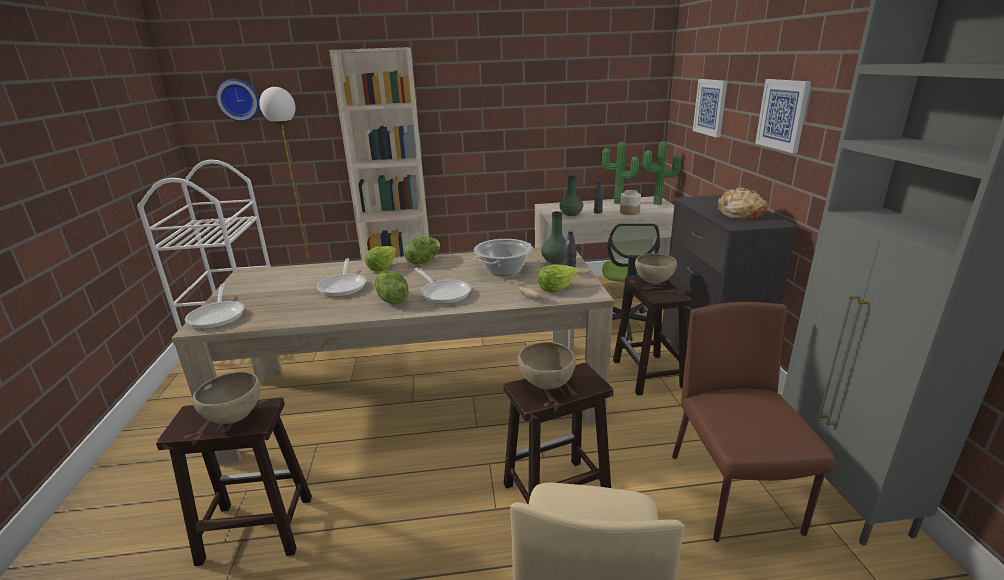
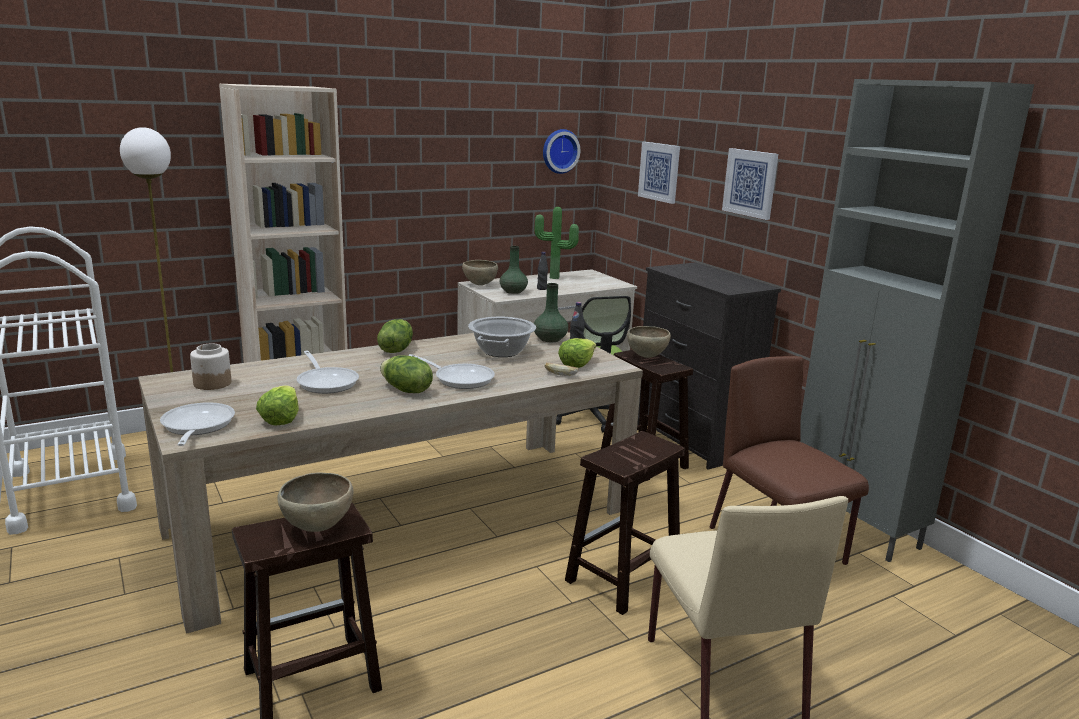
camera: 25 degrees left, 5 degrees down
(218, 316) = (196, 427): frying pan -> frying pan turned 150 degrees counterclockwise
(239, 100) = (61, 142): wall clock -> wall clock (559, 151)
(382, 267) = (350, 359): lettuce -> lettuce (280, 418)
(546, 385) = (623, 453): brown bowl -> brown bowl (479, 285)
(629, 212) = (576, 287): jar -> jar (212, 383)
(658, 204) = (599, 278): potted plant -> none
(739, 213) = (722, 279): bread -> none

